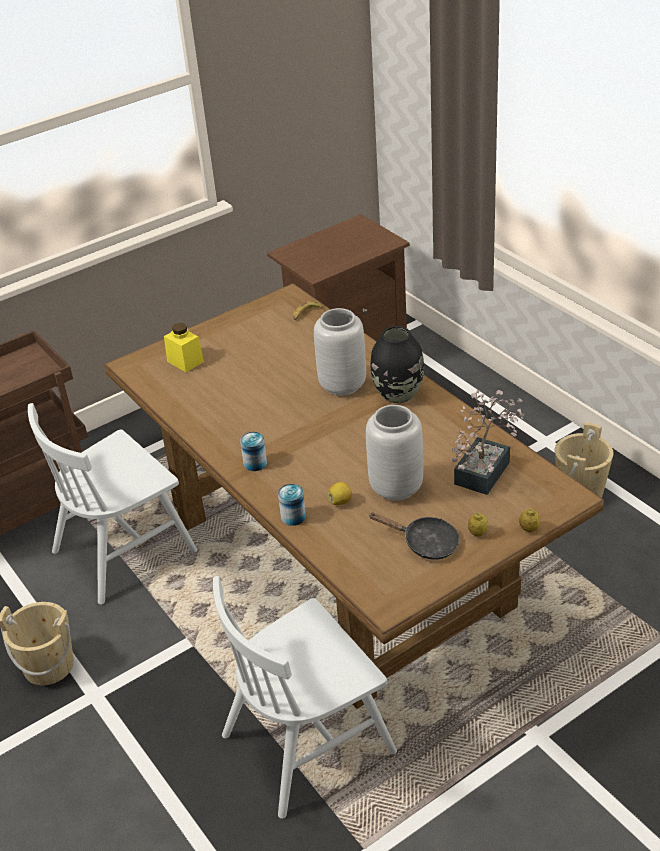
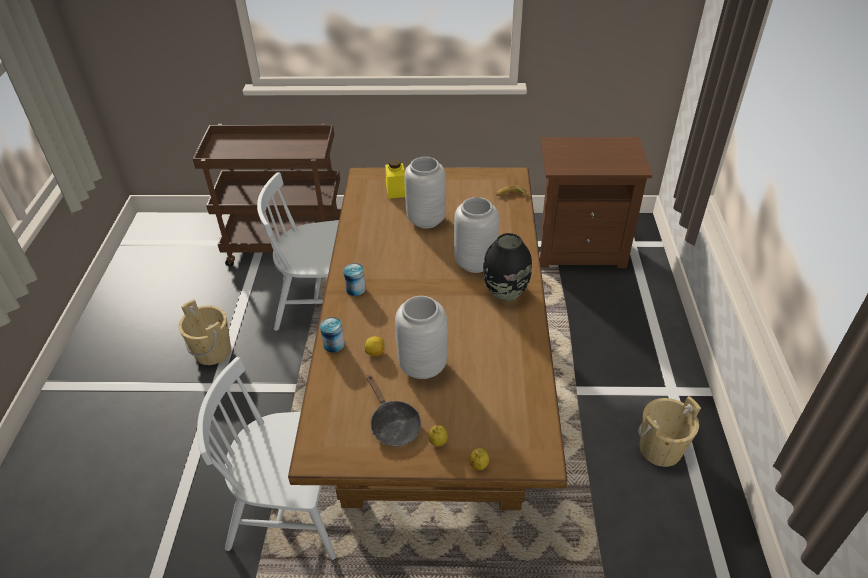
camera: 35 degrees right, 5 degrees up
(249, 372) = (425, 219): none -> grey vase
(486, 469) = (503, 392): potted plant -> none

